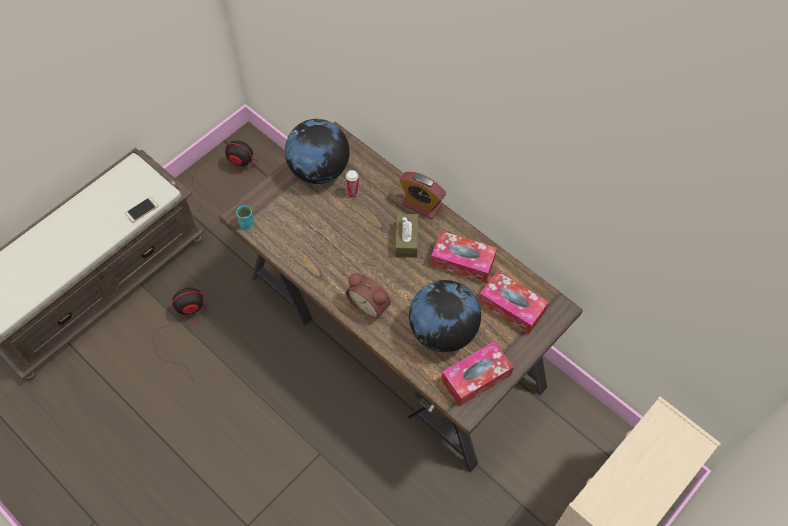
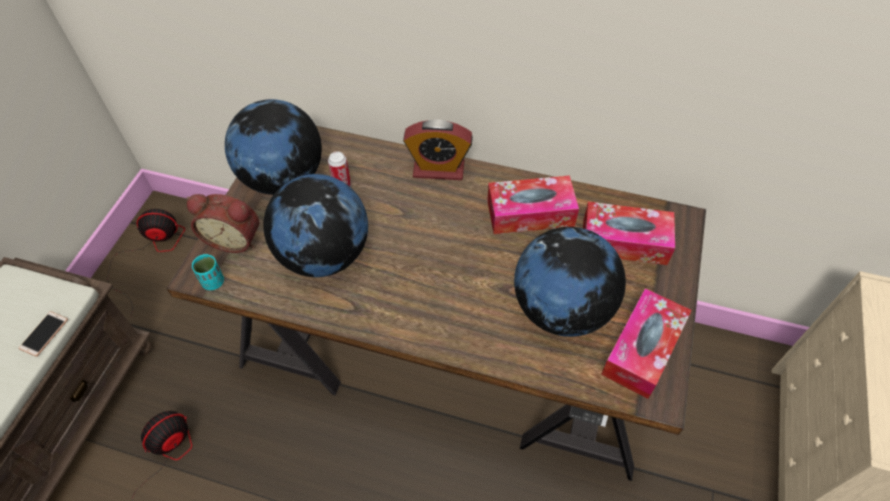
camera: 25 degrees left, 5 degrees down
(319, 234) = (324, 255): none -> globe
(370, 305) = (446, 317): alarm clock -> alarm clock (235, 238)
(406, 240) = (445, 216): brown tissue box -> none

